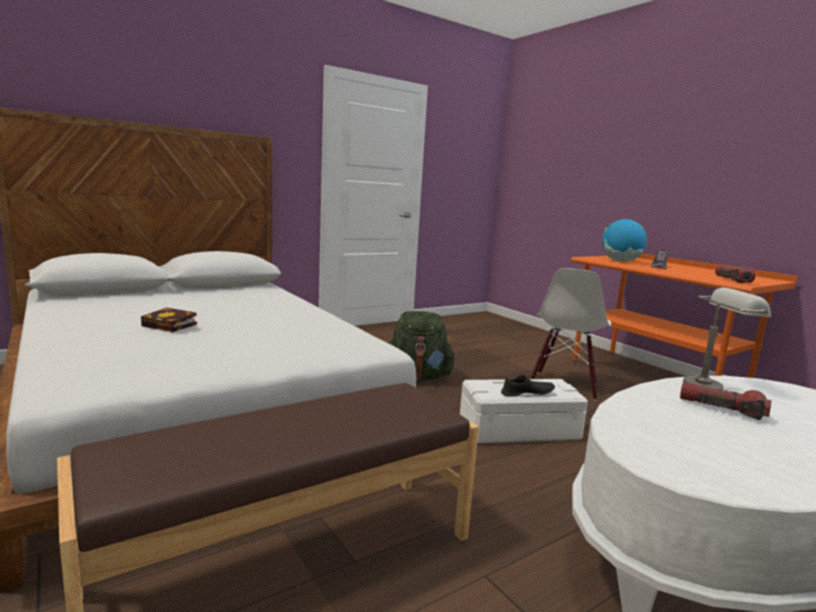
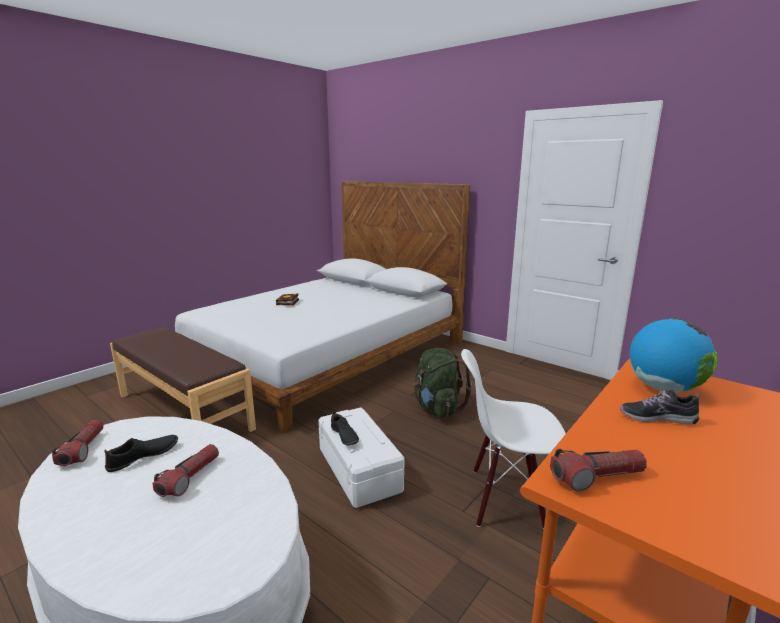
camera: 75 degrees right, 5 degrees up
(698, 432) = (144, 456): none -> black shoe
(706, 475) = (83, 449): none -> flashlight
(712, 386) = (252, 484): grey table lamp -> none

